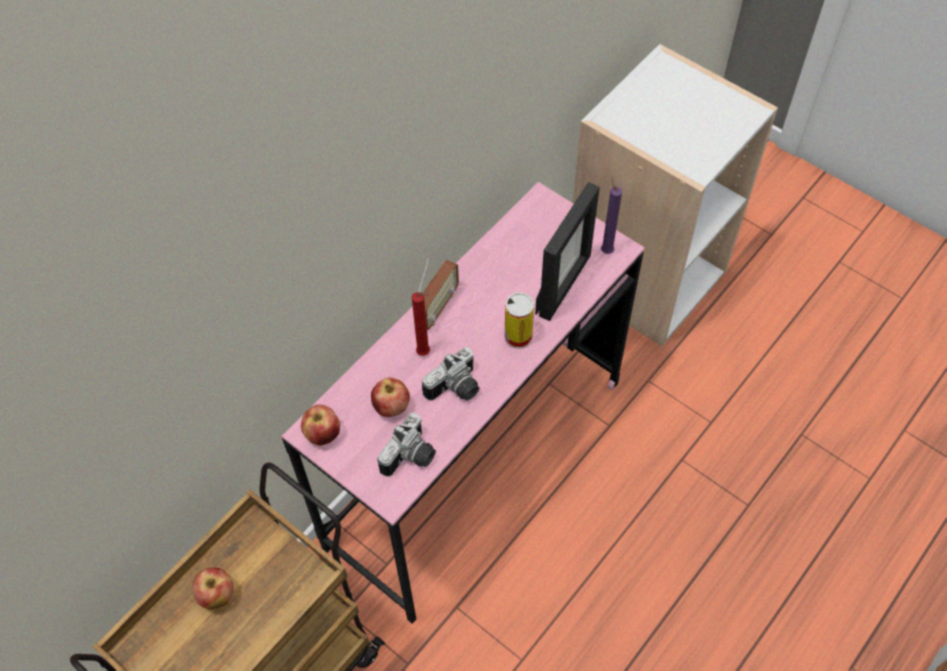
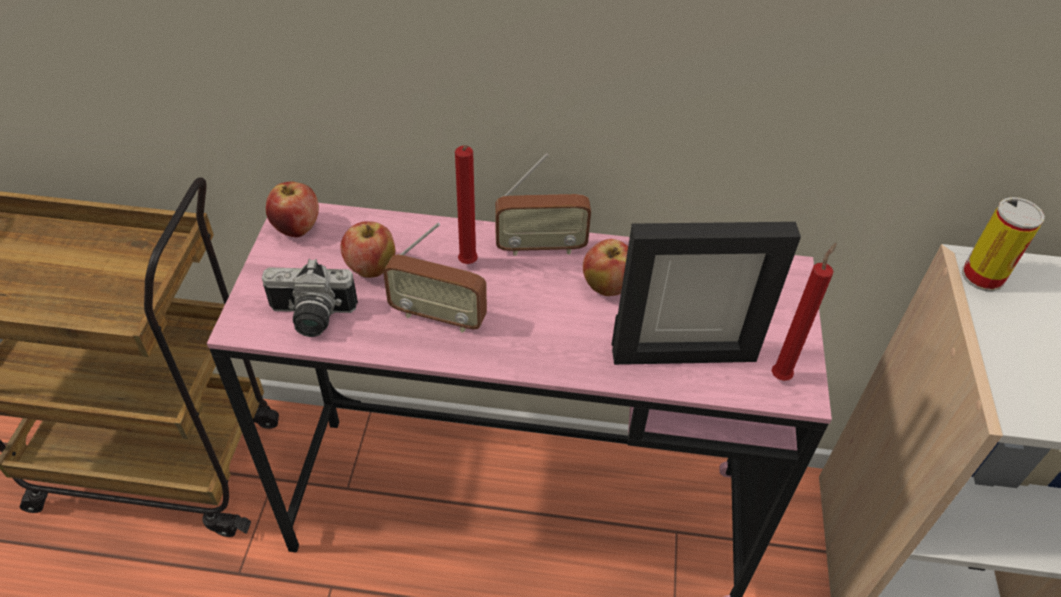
camera: 55 degrees right, 10 degrees down
(217, 595) = (76, 257): apple -> apple (606, 286)
(456, 389) = (438, 316): camera -> radio
(518, 337) = (562, 342): can -> can (982, 276)
(606, 250) = (782, 375): purple candle -> red candle

